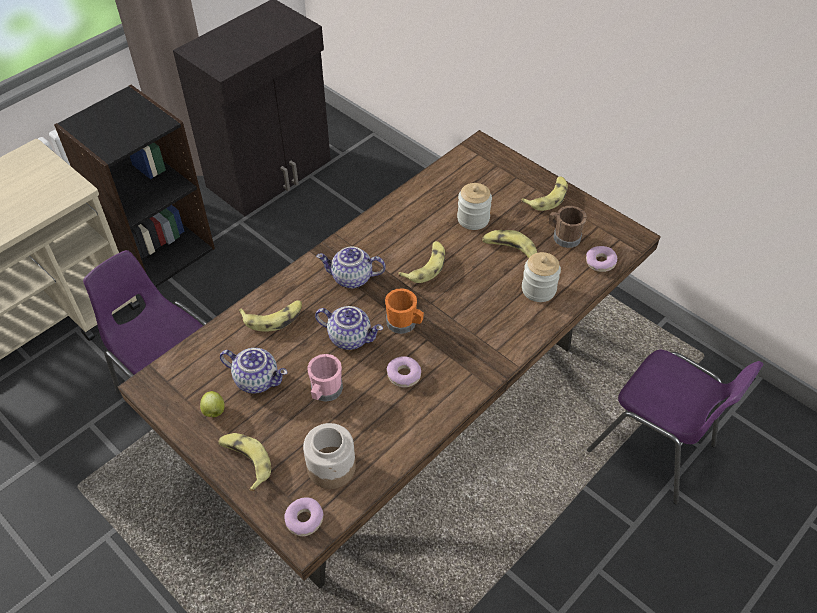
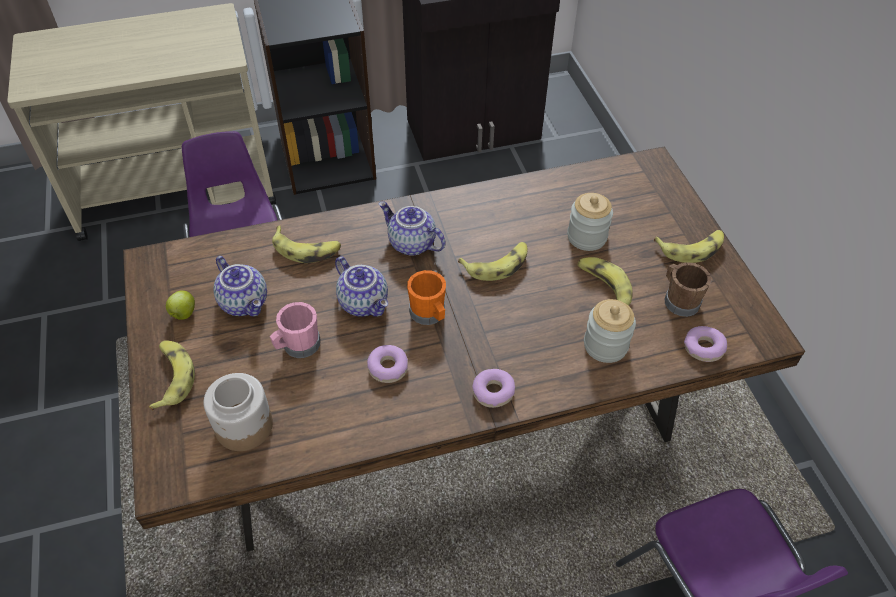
camera: 30 degrees right, 0 degrees up
(304, 519) = (178, 465): donut -> donut (493, 392)

